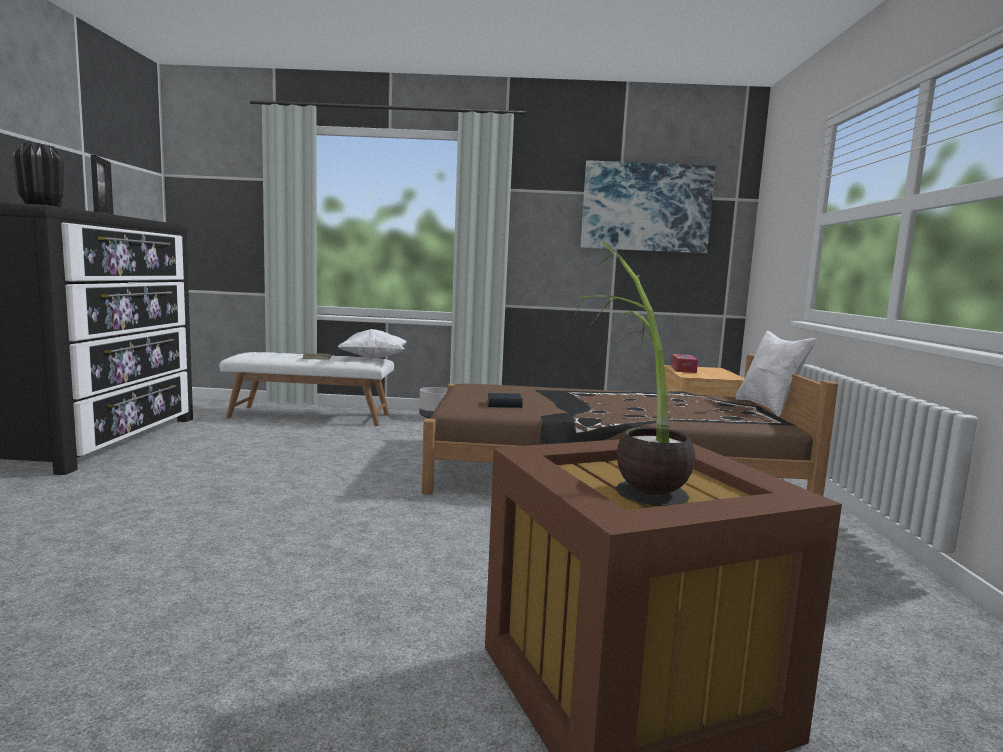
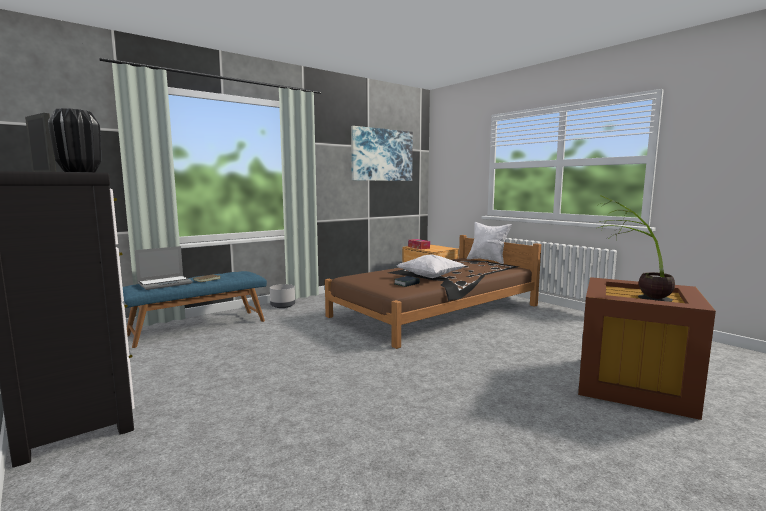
camera: 40 degrees left, 0 degrees up
(275, 355) = (165, 283): none -> laptop
(310, 416) = (198, 327): white bench -> blue bench
(374, 358) = (242, 272): white pillow -> white pillow (430, 277)

